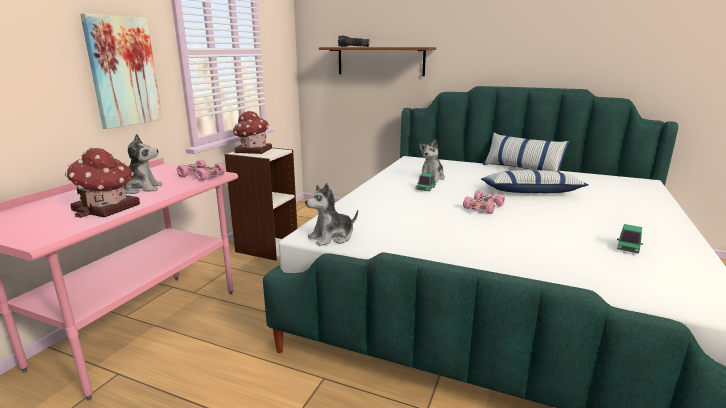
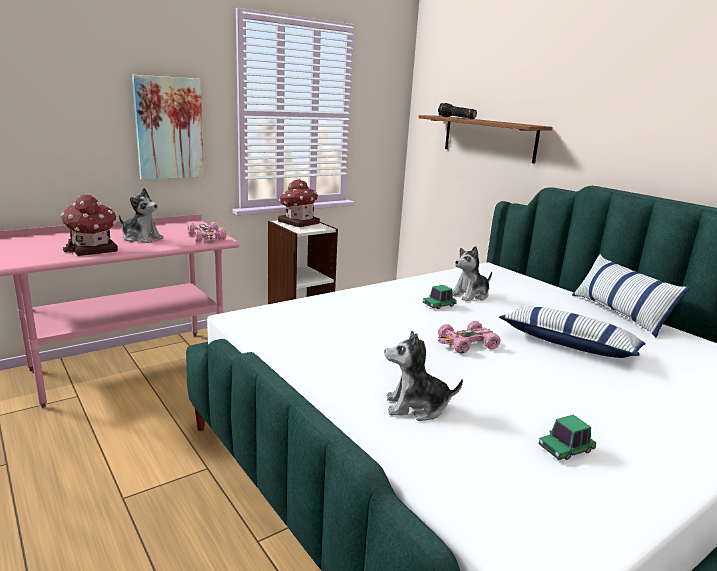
camera: 30 degrees right, 0 degrees up
(332, 237) = (253, 326): plush toy -> plush toy (416, 407)

